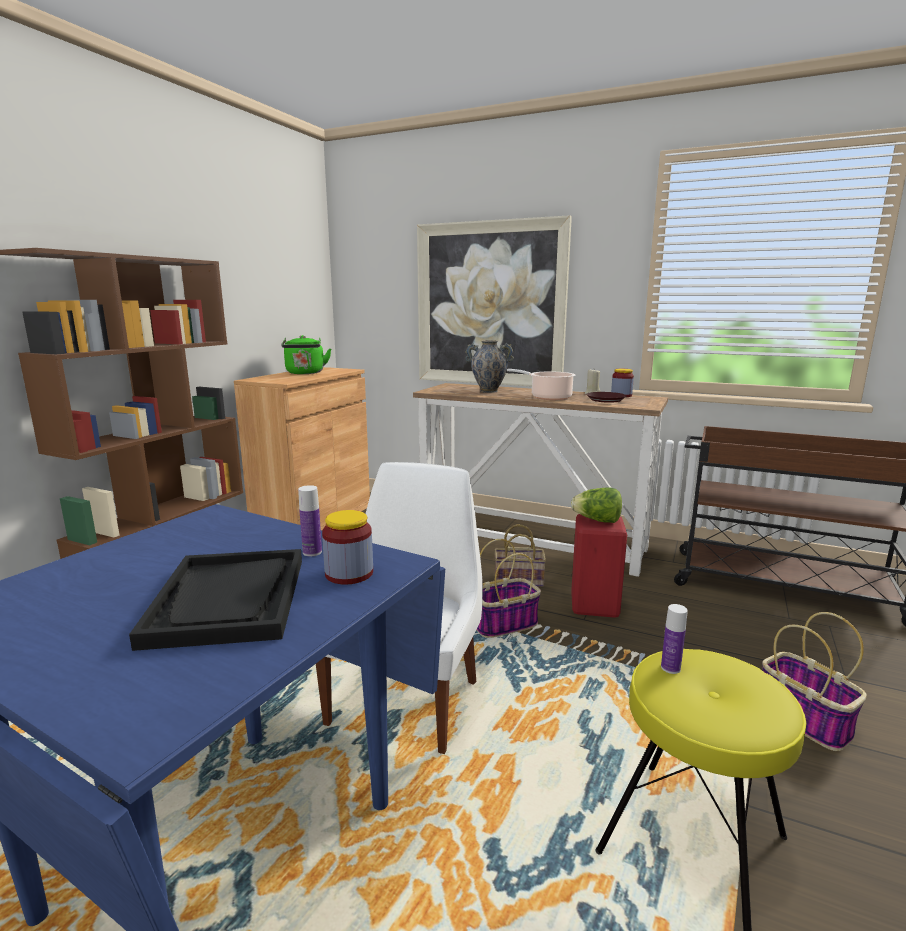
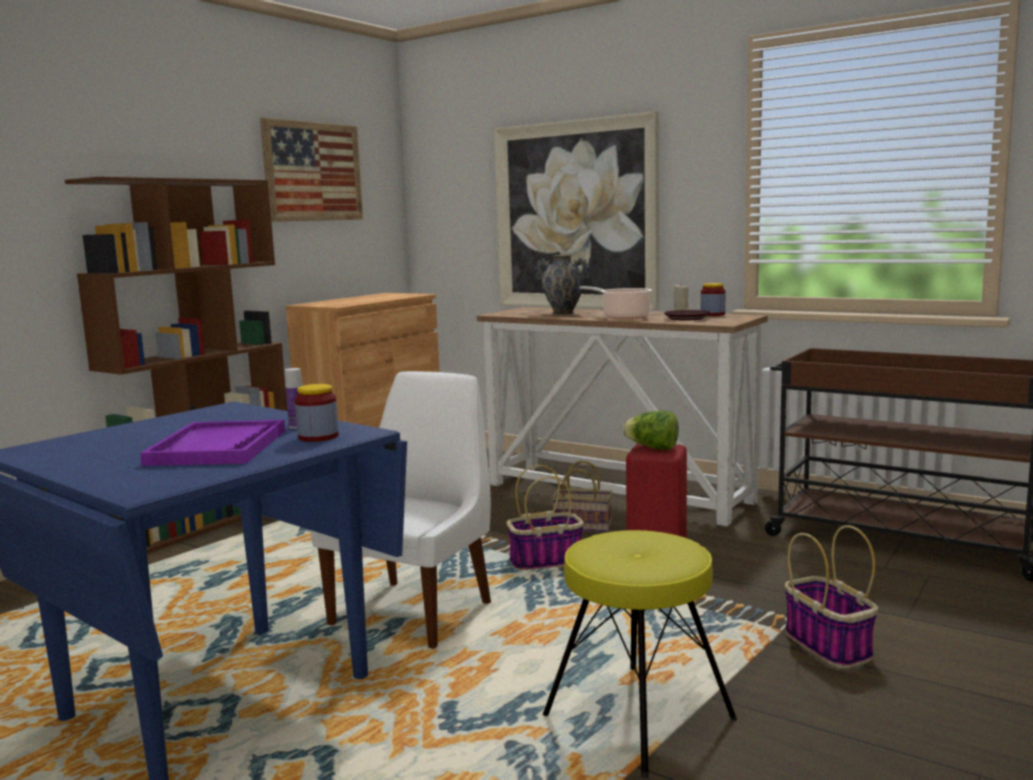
camera: 10 degrees right, 5 degrees down
(229, 600) = (218, 447): black tray -> purple tray
(254, 256) = (313, 172): none -> picture
(305, 373) = (366, 298): green kettle -> none
(670, 668) = (609, 538): bottle -> none

